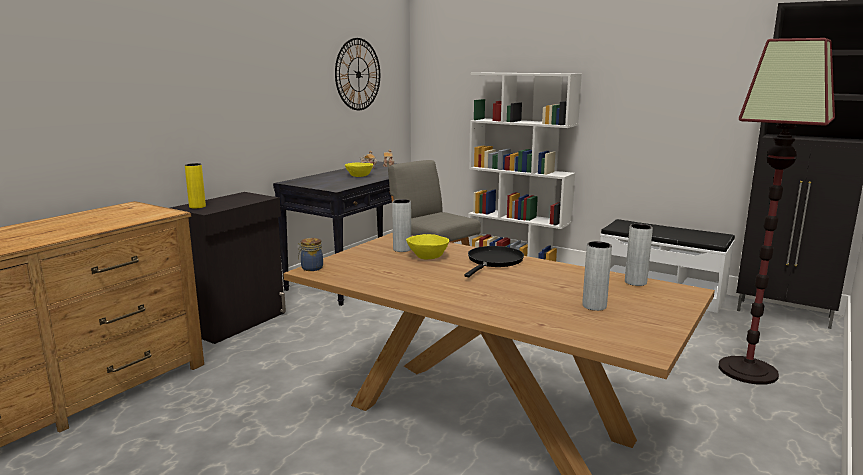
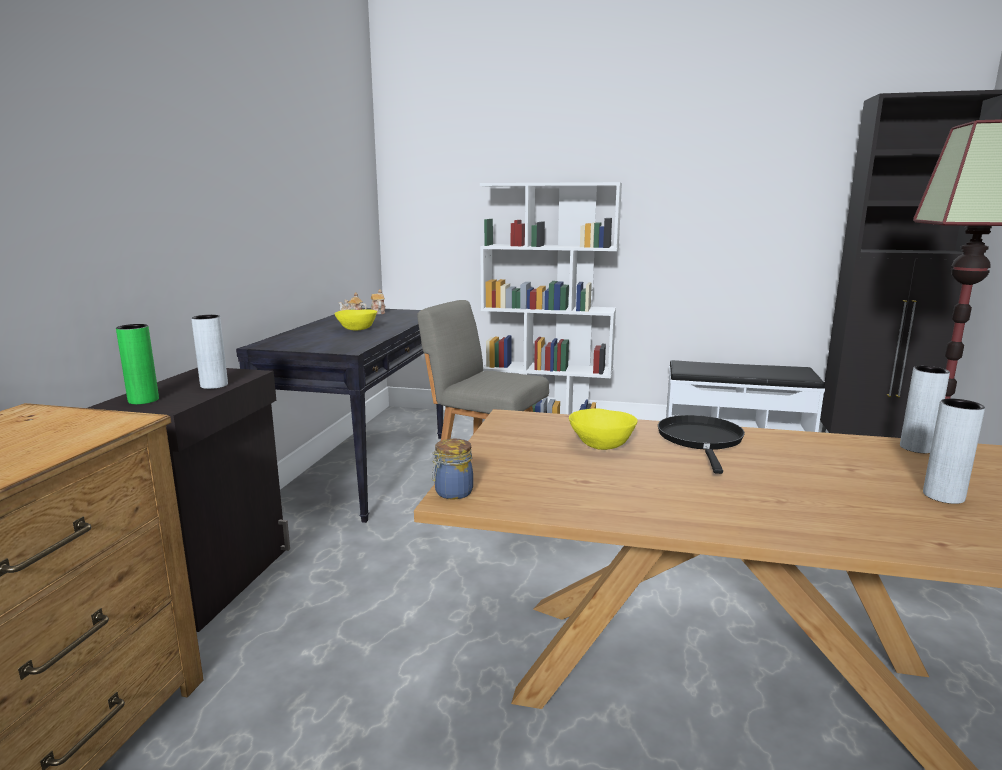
camera: 20 degrees left, 0 degrees up
(197, 206) = (143, 400): yellow vase -> green vase
(358, 74) = (326, 184): wall clock -> none
(402, 249) = (547, 437): grey vase -> grey vase (214, 385)

